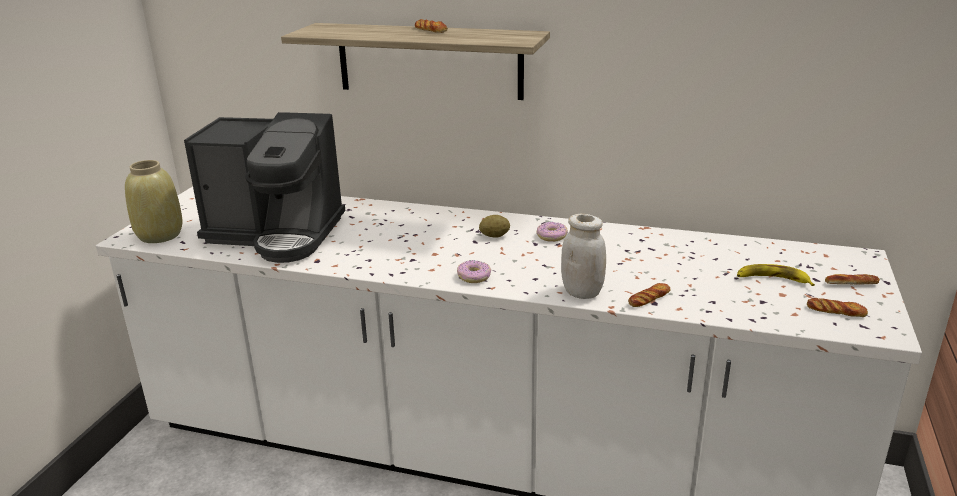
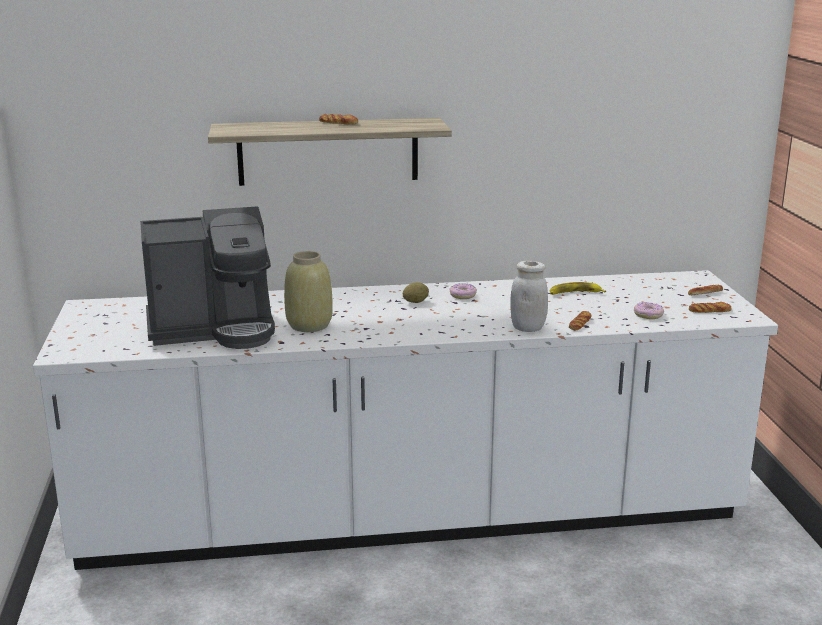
camera: 25 degrees left, 5 degrees down
(160, 235) = (93, 347): beige vase -> beige vase (308, 325)
(474, 276) = (432, 331): donut -> donut (648, 315)
(772, 280) = (652, 299): banana -> banana (574, 293)

